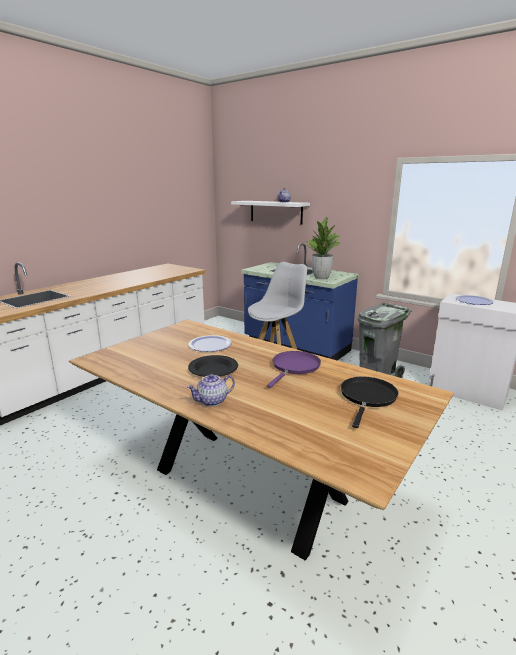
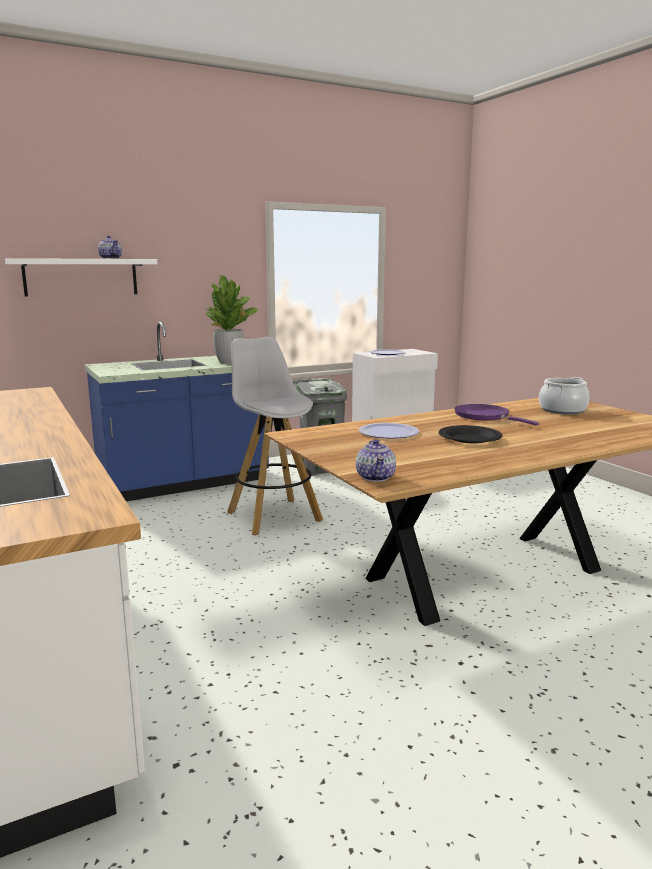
camera: 65 degrees left, 5 degrees down
(212, 401) = (553, 445): teapot -> teapot (376, 477)
(367, 397) = (562, 410): black frying pan -> cooking pot

